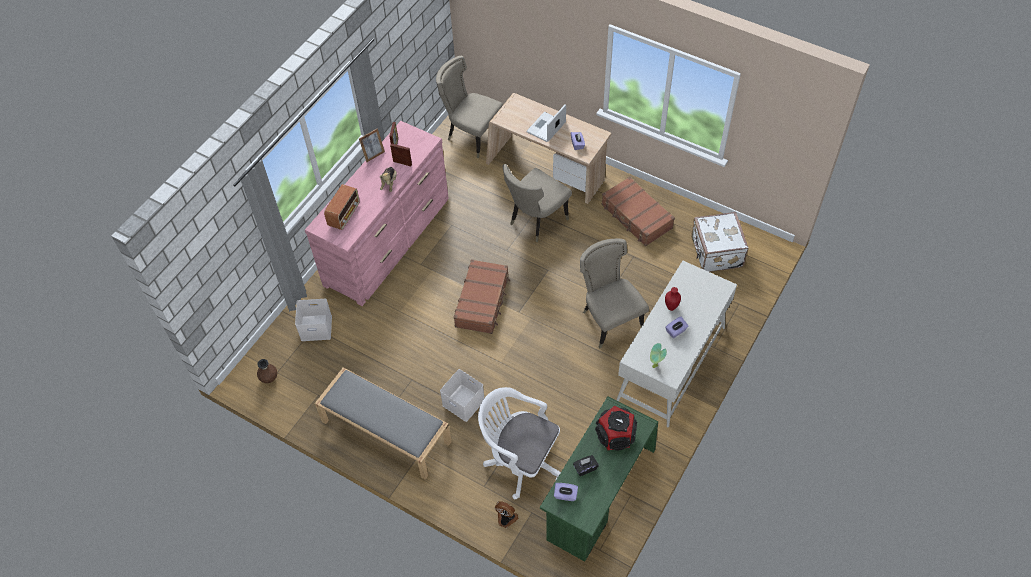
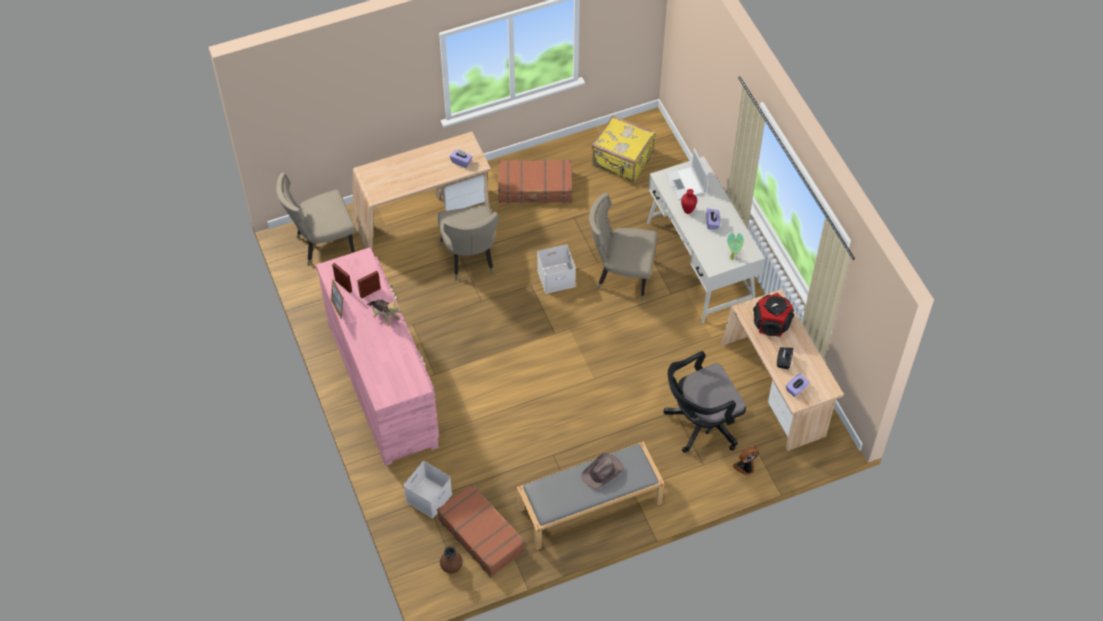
camera: 55 degrees left, 0 degrees up
(344, 215) = (388, 370): radio -> none
(395, 413) = (603, 472): none -> brown hat
(462, 403) = (610, 431): white storage box -> white storage box (555, 278)
(482, 301) = (519, 352): brown suitcase -> brown suitcase (482, 534)
(520, 460) = (700, 423): white office chair -> black office chair
(546, 128) = (420, 171): laptop -> laptop (686, 184)
(599, 494) = (775, 389): green desk -> beige desk
(715, 252) = (622, 161): white suitcase -> yellow suitcase

